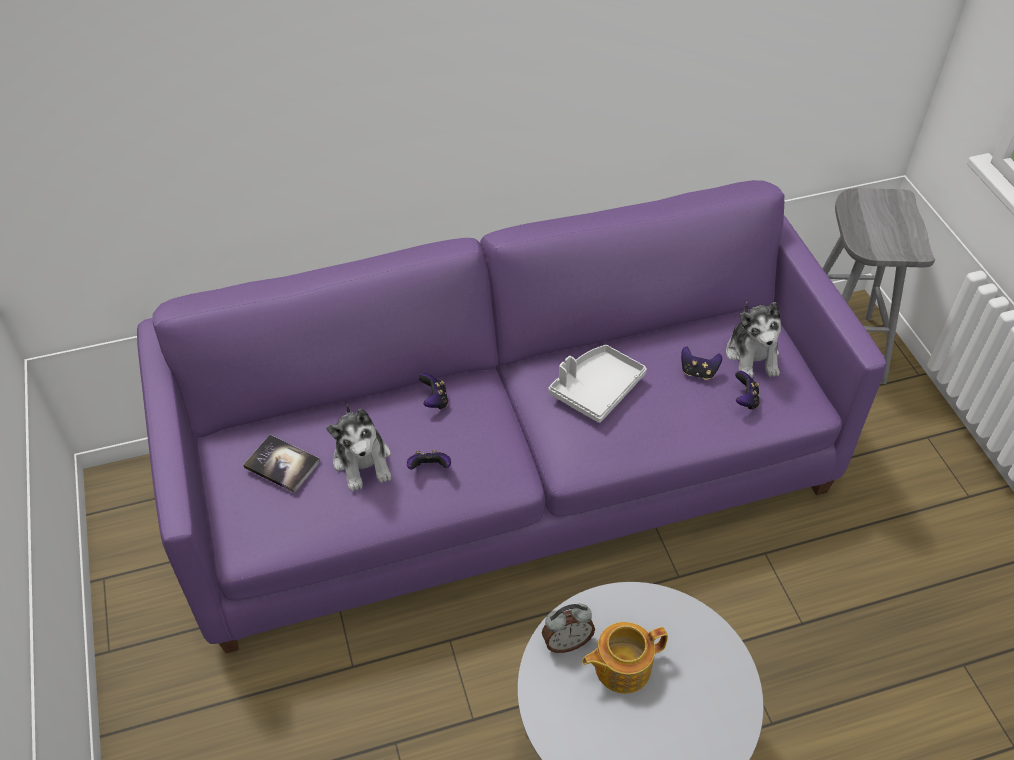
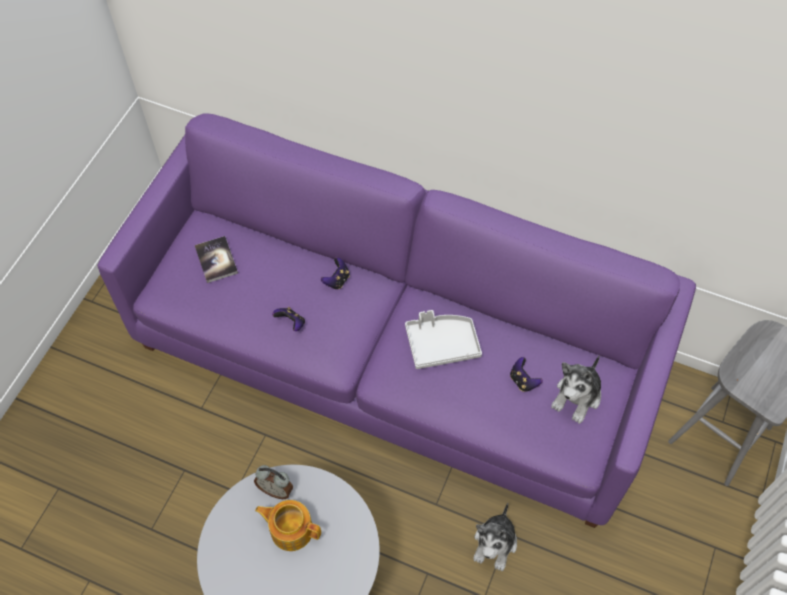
camera: 40 degrees right, 10 degrees up
(363, 461) = (260, 290): plush toy -> plush toy (495, 543)
(745, 400) = (536, 423): game controller -> none

